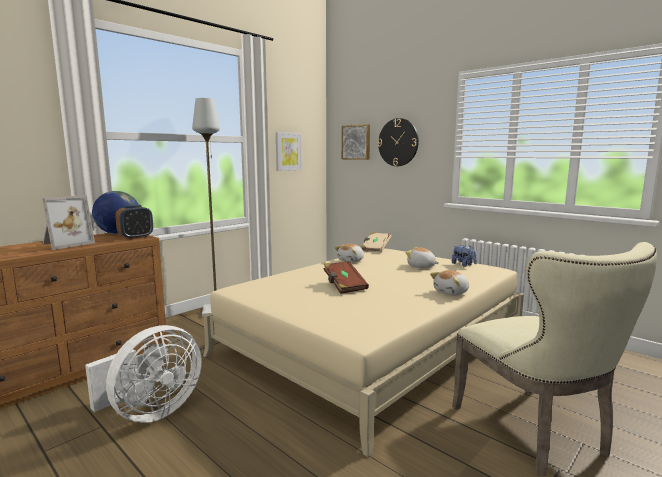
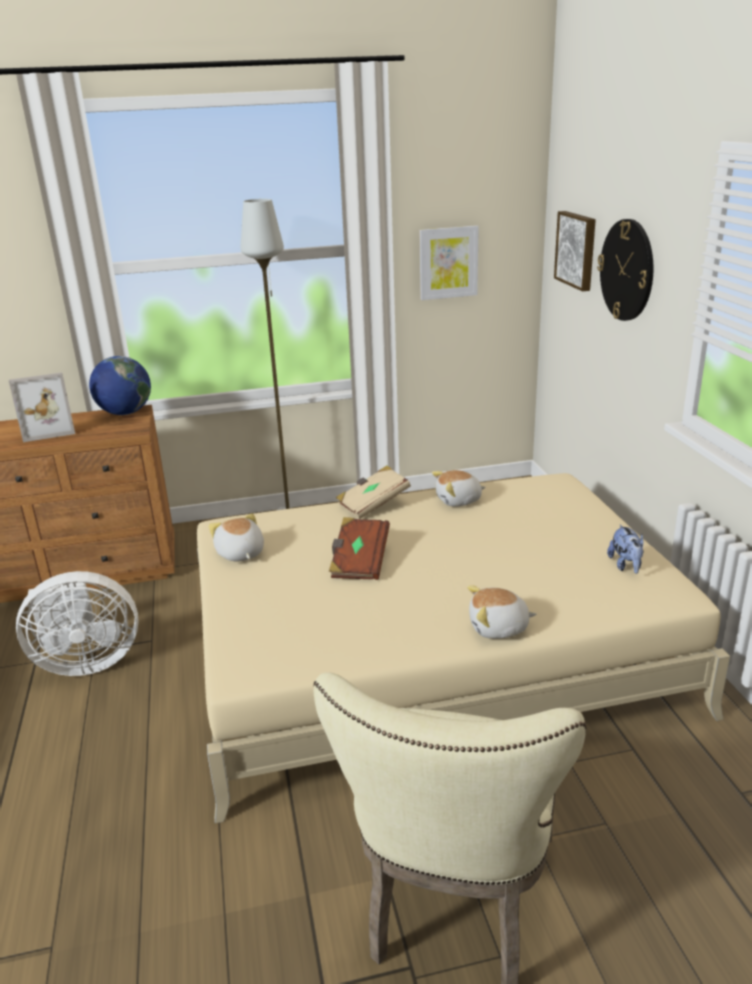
camera: 35 degrees right, 15 degrees up
(136, 237) = (128, 428): alarm clock -> none
(375, 249) = (545, 476): beige book -> beige book (373, 504)
(421, 266) = (545, 547): plush toy -> plush toy (240, 554)

